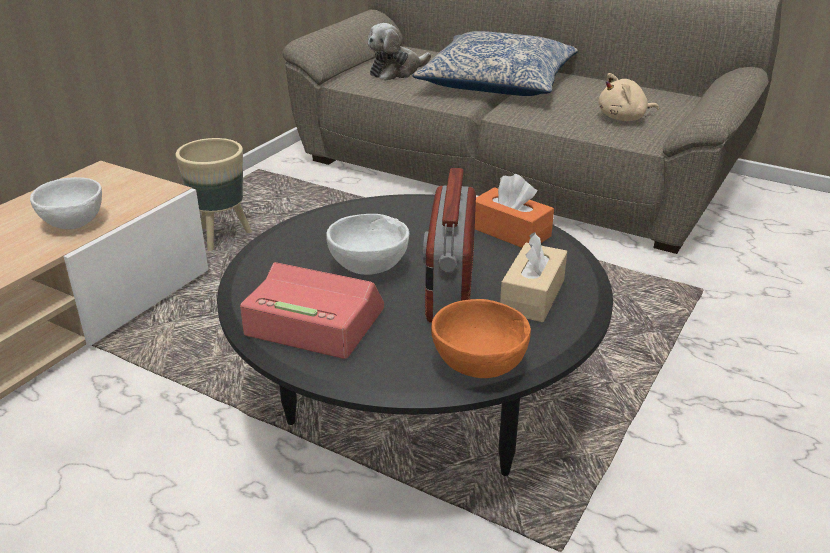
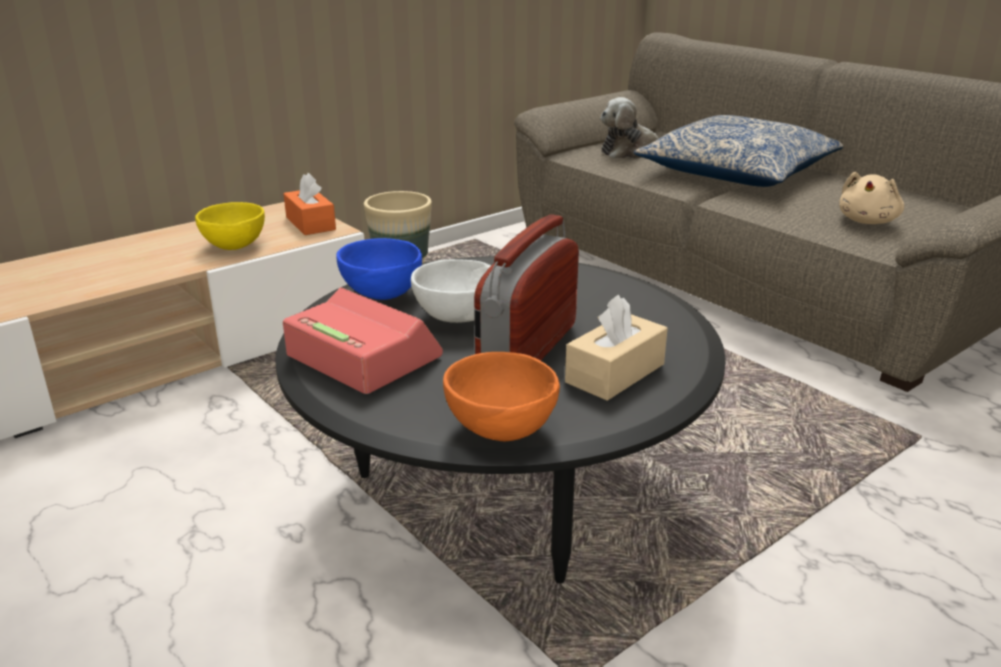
camera: 20 degrees right, 5 degrees down
(72, 223) = (233, 246): white bowl -> yellow bowl
(284, 256) = (381, 294): none -> blue bowl
(510, 232) = (637, 308): orange tissue box -> orange tissue box (310, 223)
(624, 118) = (868, 221): beige plush toy -> beige plush toy turned 60 degrees counterclockwise

